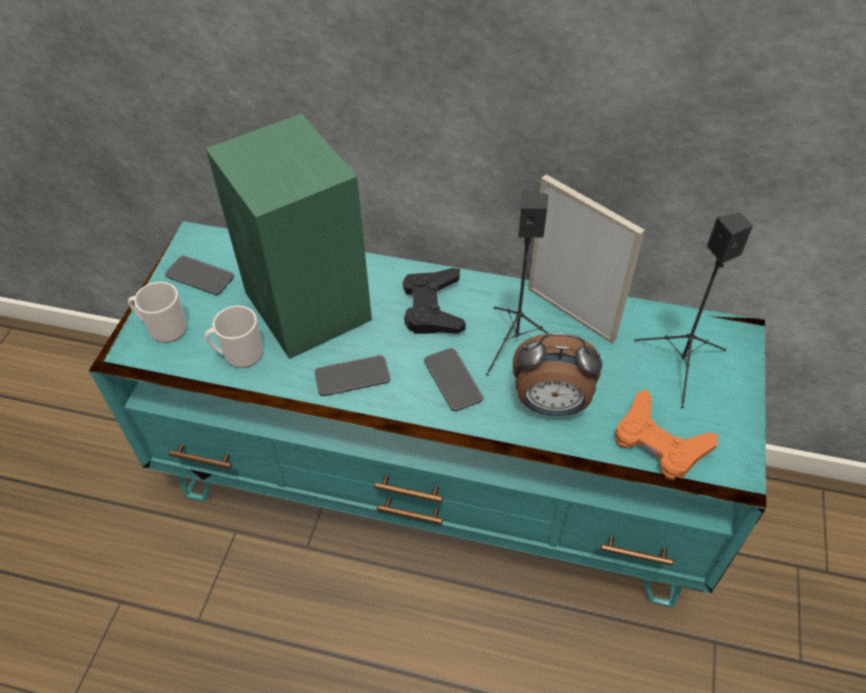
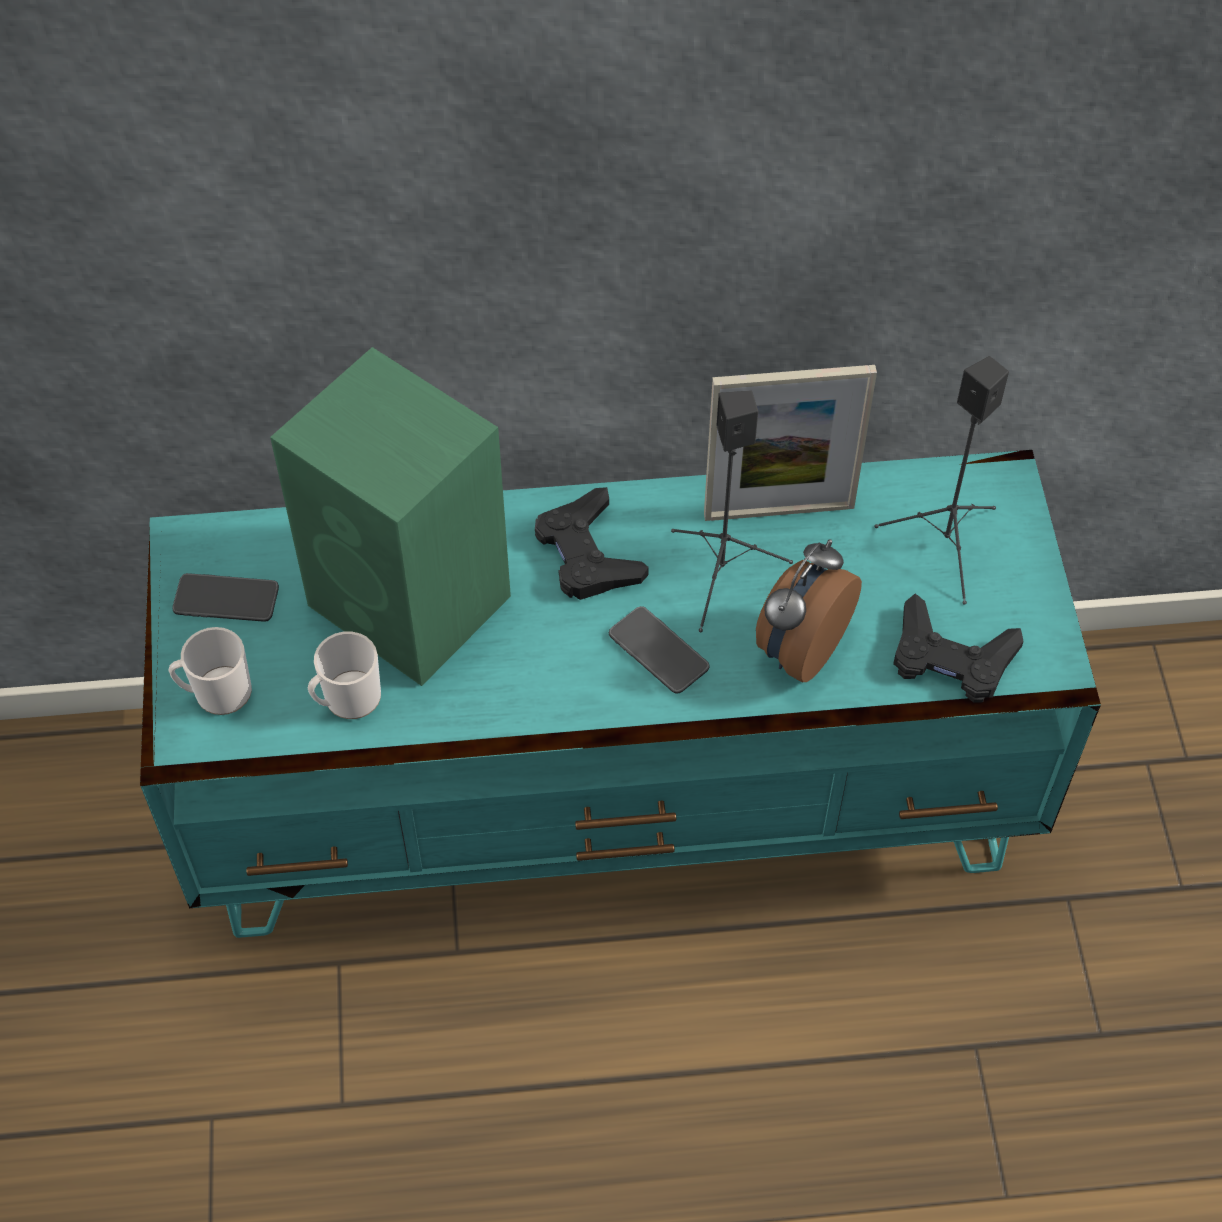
camera: 20 degrees left, 5 degrees up
(352, 376) = (521, 685): phone -> none
(551, 404) = (799, 648): alarm clock -> alarm clock turned 135 degrees clockwise
(571, 313) = (779, 511): picture frame -> picture frame turned 150 degrees clockwise
(659, 442) = (951, 658): orange game controller -> black game controller

